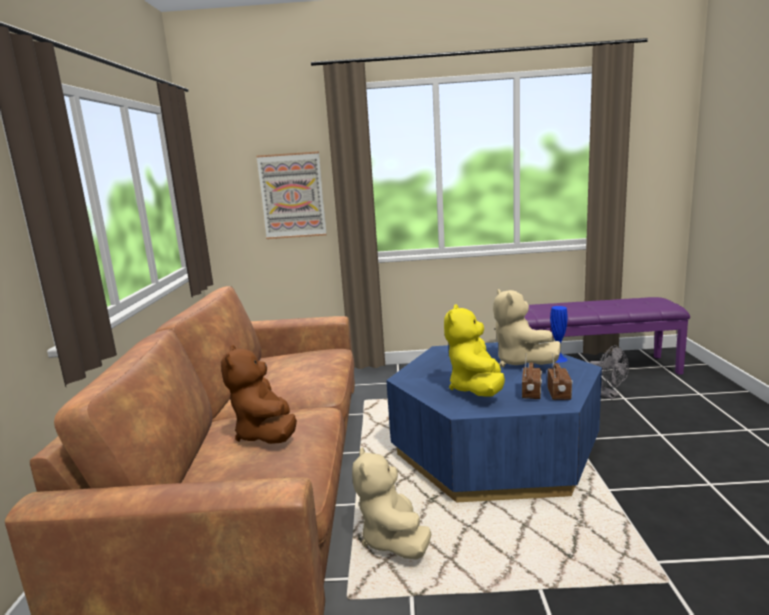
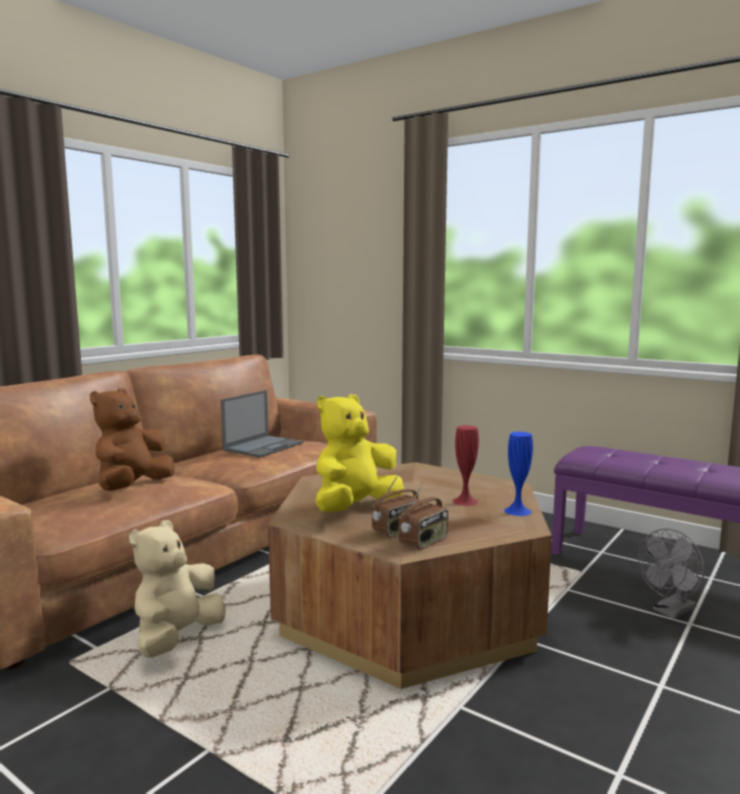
camera: 35 degrees right, 5 degrees down
(292, 196) = (370, 270): picture -> none
(294, 367) = (264, 446): none -> laptop
(494, 449) = (409, 608): blue coffee table -> brown coffee table
(520, 362) = (465, 501): beige plush toy -> red vase
(608, 395) = (671, 611): grey fan -> grey fan turned 60 degrees clockwise

